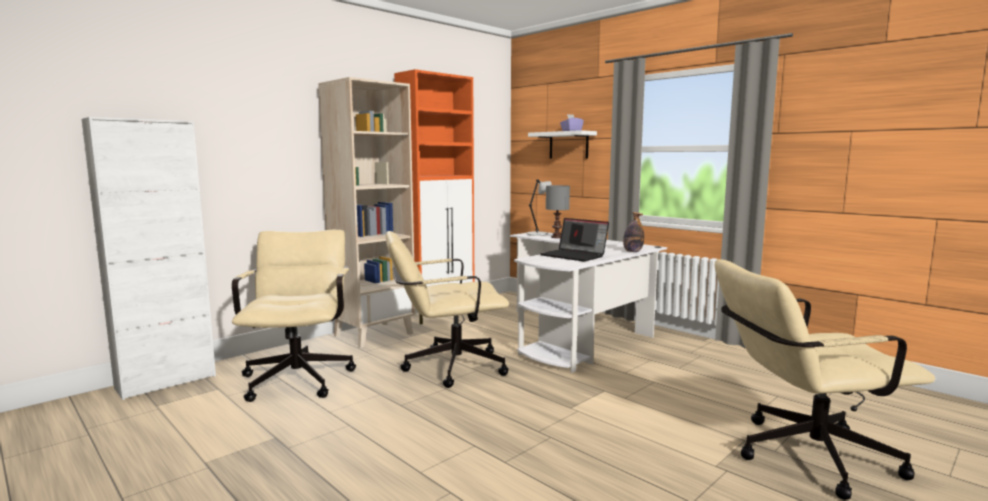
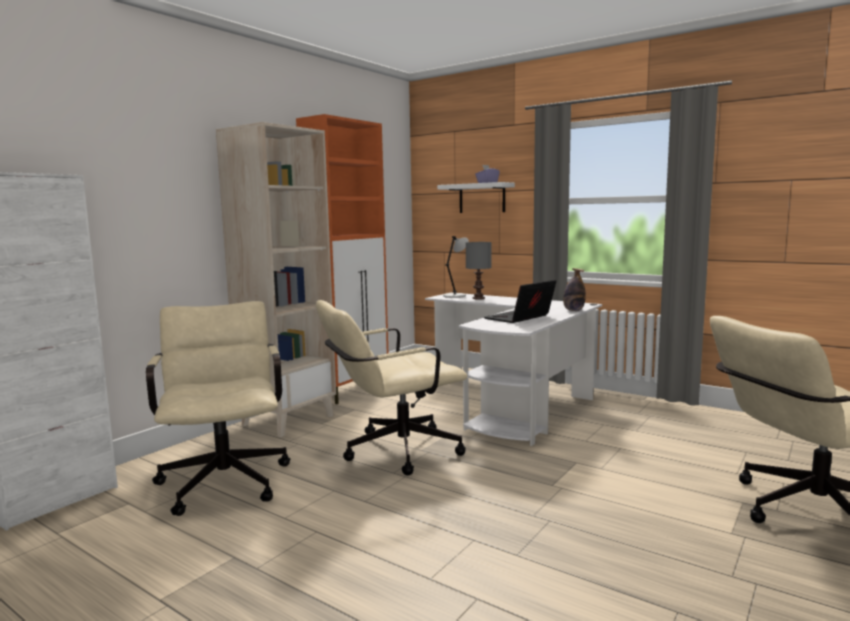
camera: 10 degrees left, 0 degrees up
(575, 256) = (519, 318): laptop -> laptop turned 105 degrees clockwise

